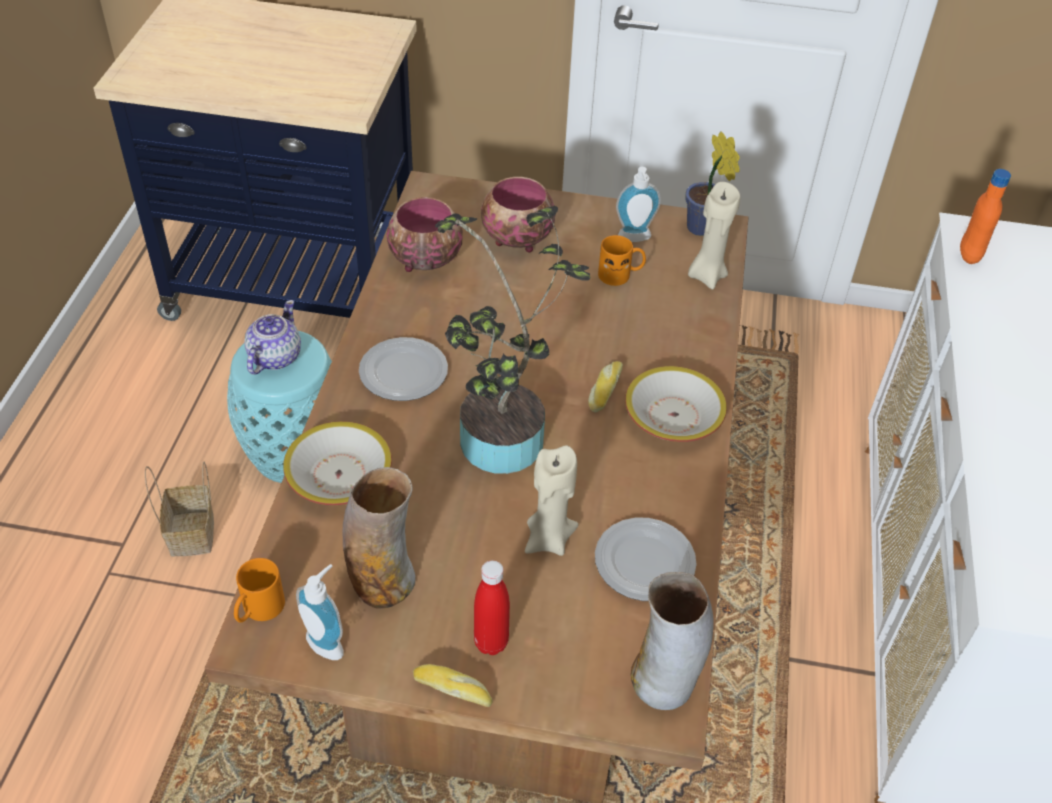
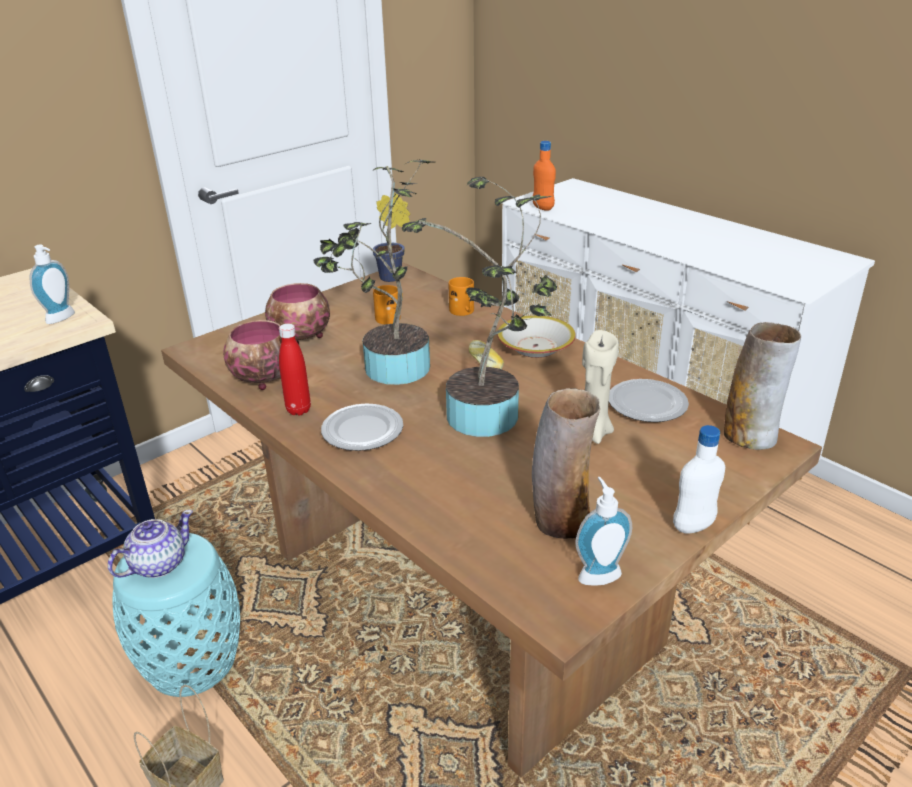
camera: 50 degrees left, 15 degrees down
(258, 610) = (530, 602): orange mug -> orange mug (464, 312)
(274, 357) = (158, 564): teapot -> teapot turned 75 degrees clockwise
(339, 475) = (429, 501): bowl -> none
(453, 688) = (693, 526): bread -> white bottle
(491, 642) = (664, 492): red bottle -> red bottle (298, 410)
(519, 333) = (390, 370): none -> potted plant
(634, 239) = (367, 300): soap dispenser -> soap dispenser (63, 318)
(706, 275) = (433, 291): beige candle -> none

